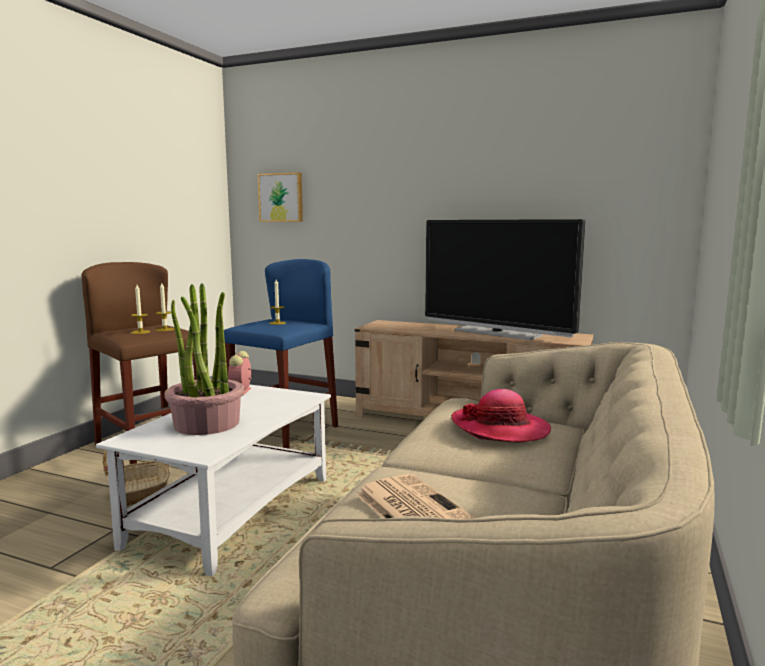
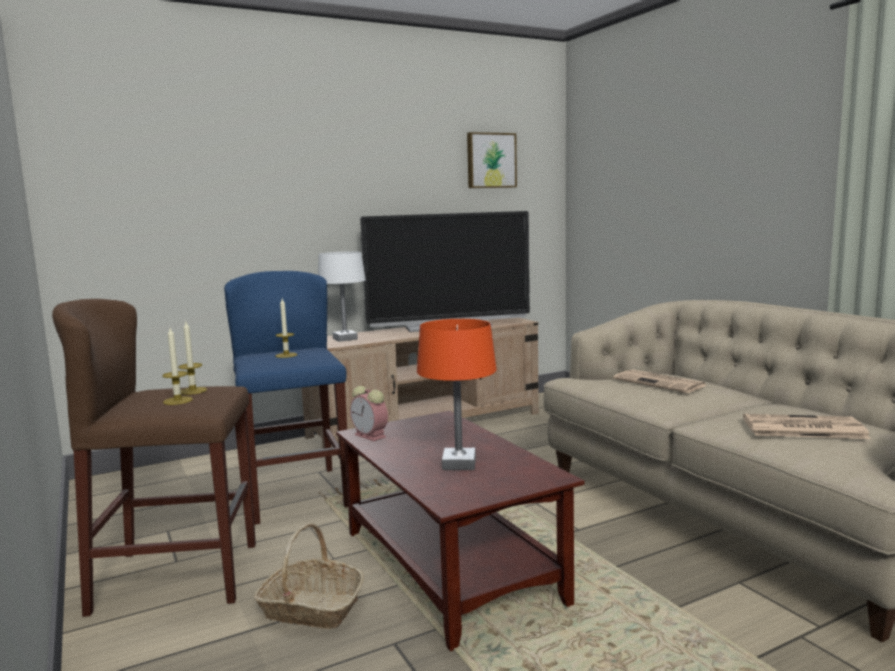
camera: 50 degrees left, 0 degrees up
(206, 424) = (459, 464): potted plant -> orange table lamp
(232, 512) = (451, 567): white coffee table -> brown coffee table
(281, 197) = (136, 192): picture -> picture (490, 160)
(398, 325) = (344, 339): none -> white table lamp
(500, 428) = (660, 383): hat -> newspaper

